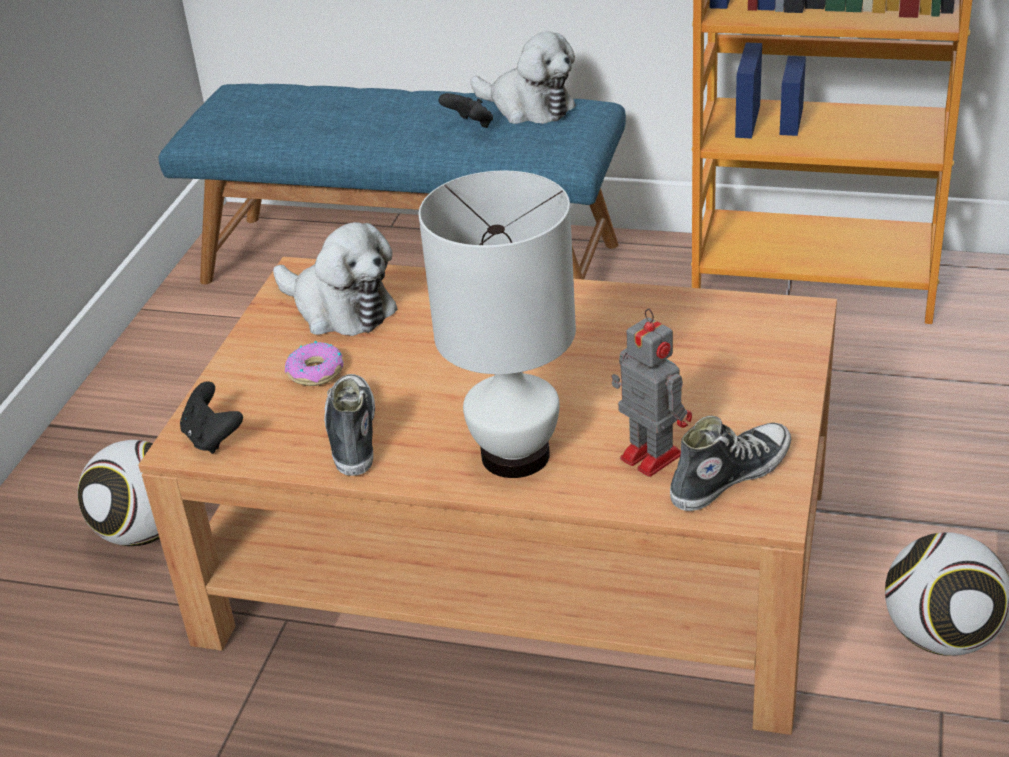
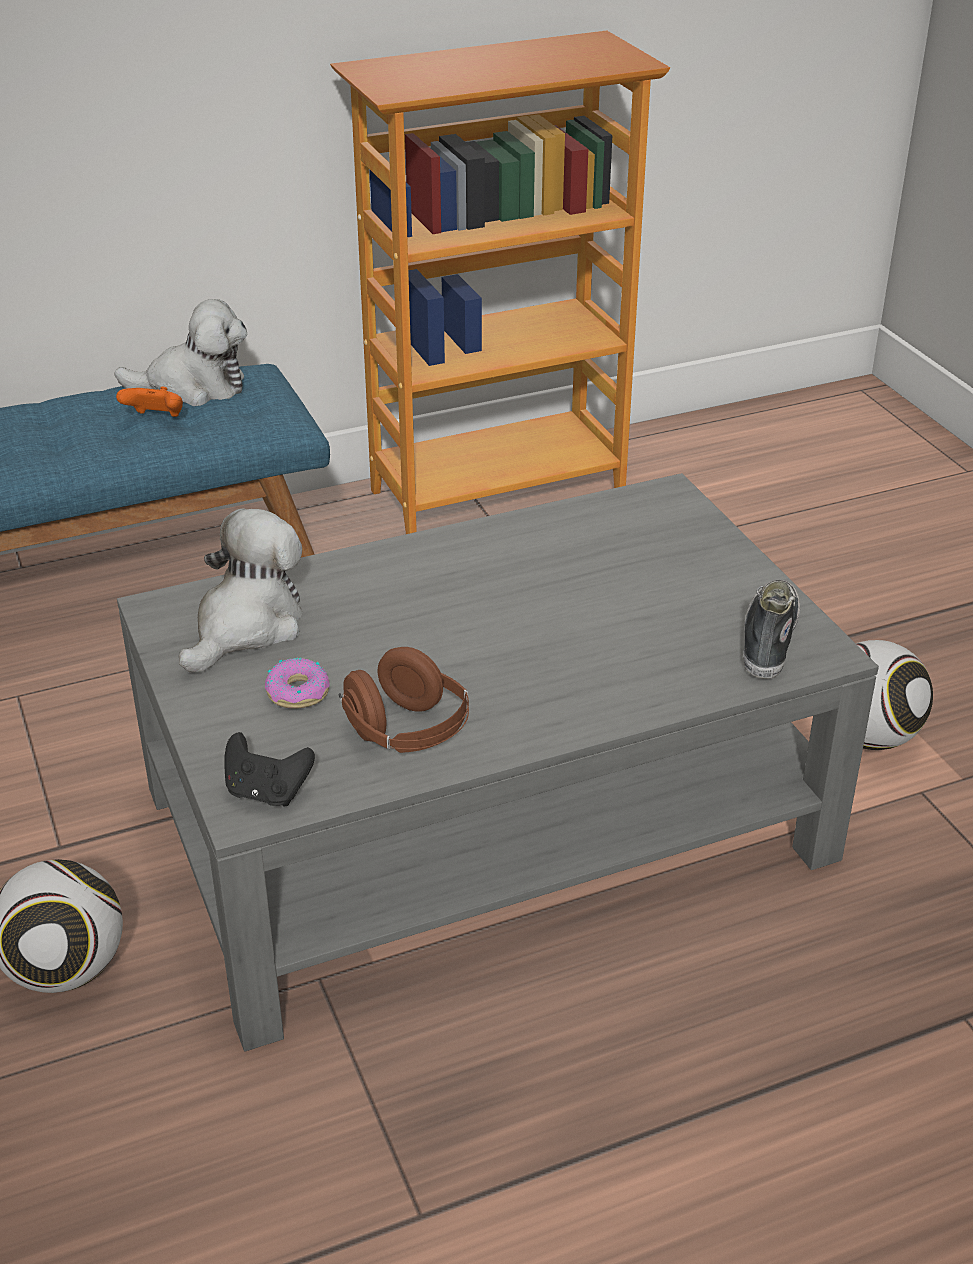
camera: 40 degrees left, 0 degrees up
(339, 309) = (247, 626): plush toy -> plush toy turned 60 degrees counterclockwise
(352, 434) = (407, 733): shoe -> brown headphones
(470, 126) = (156, 419): black game controller -> orange game controller
(514, 456) = (579, 692): white table lamp -> none
(516, 560) = (483, 825): brown coffee table -> grey coffee table
(649, 455) = (688, 647): toy robot -> none

